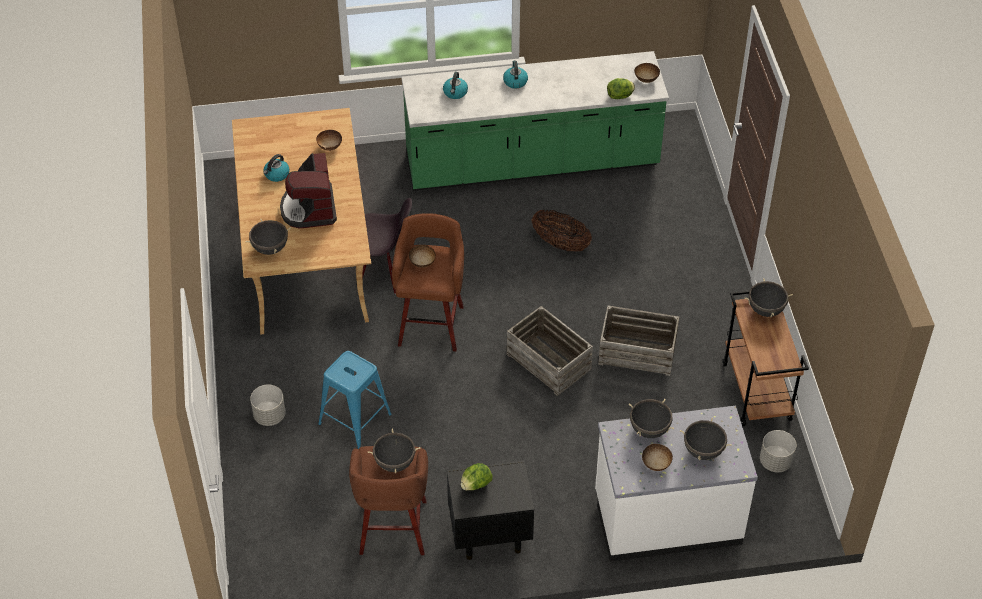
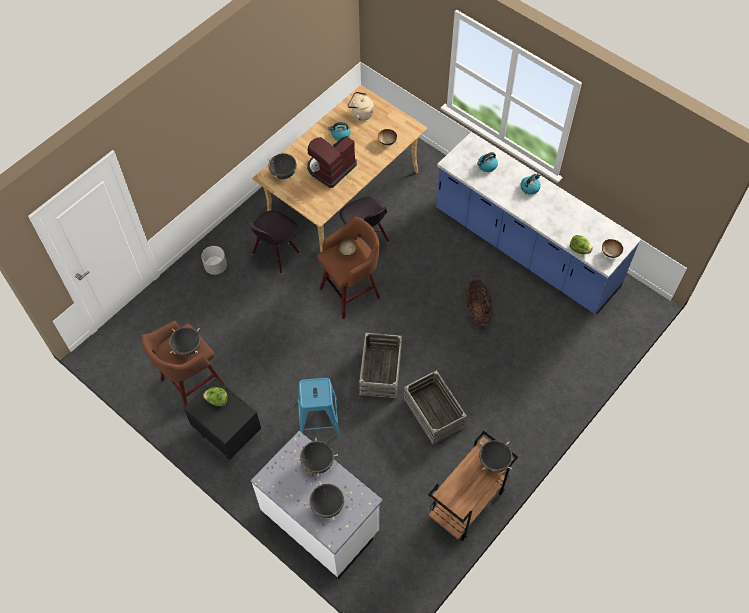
camera: 50 degrees right, 10 degrees up
(269, 143) = (361, 114): none -> beige kettle
(314, 354) = (276, 254): none -> black chair
(354, 419) = (249, 307): blue stool -> blue stool (318, 418)
(532, 164) = (525, 249): green counter -> blue counter
(656, 464) = (293, 486): bowl -> none
(775, 462) = (420, 554): grey planter -> none

